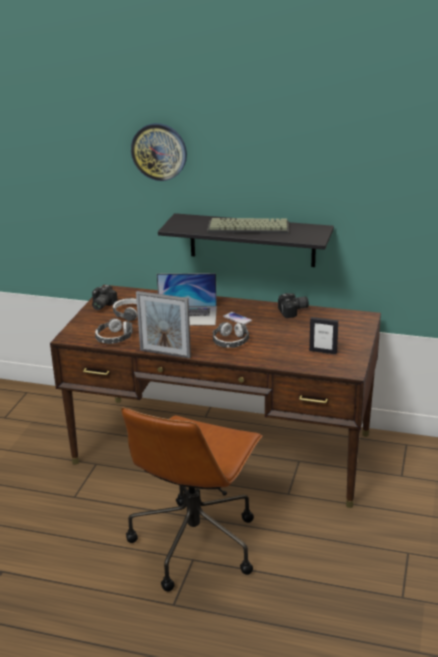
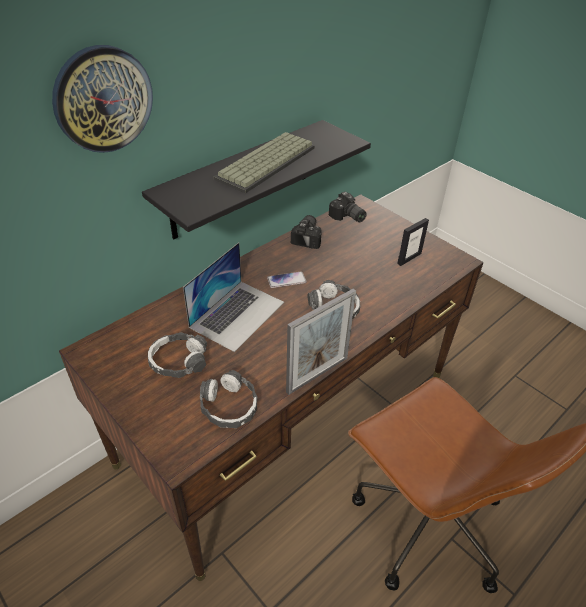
camera: 60 degrees left, 15 degrees up
(101, 305) = (119, 379): camera -> camera (347, 217)

